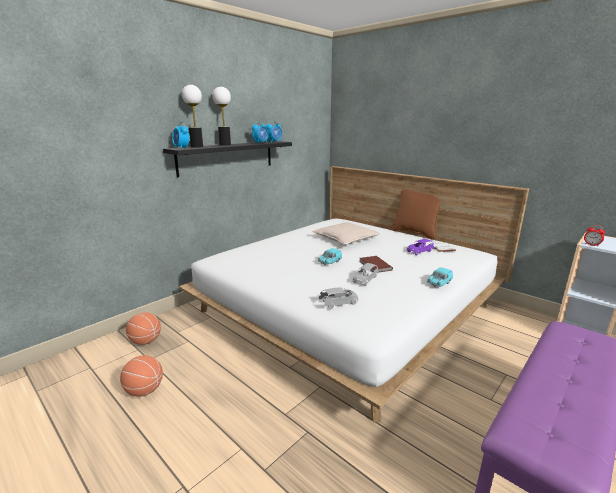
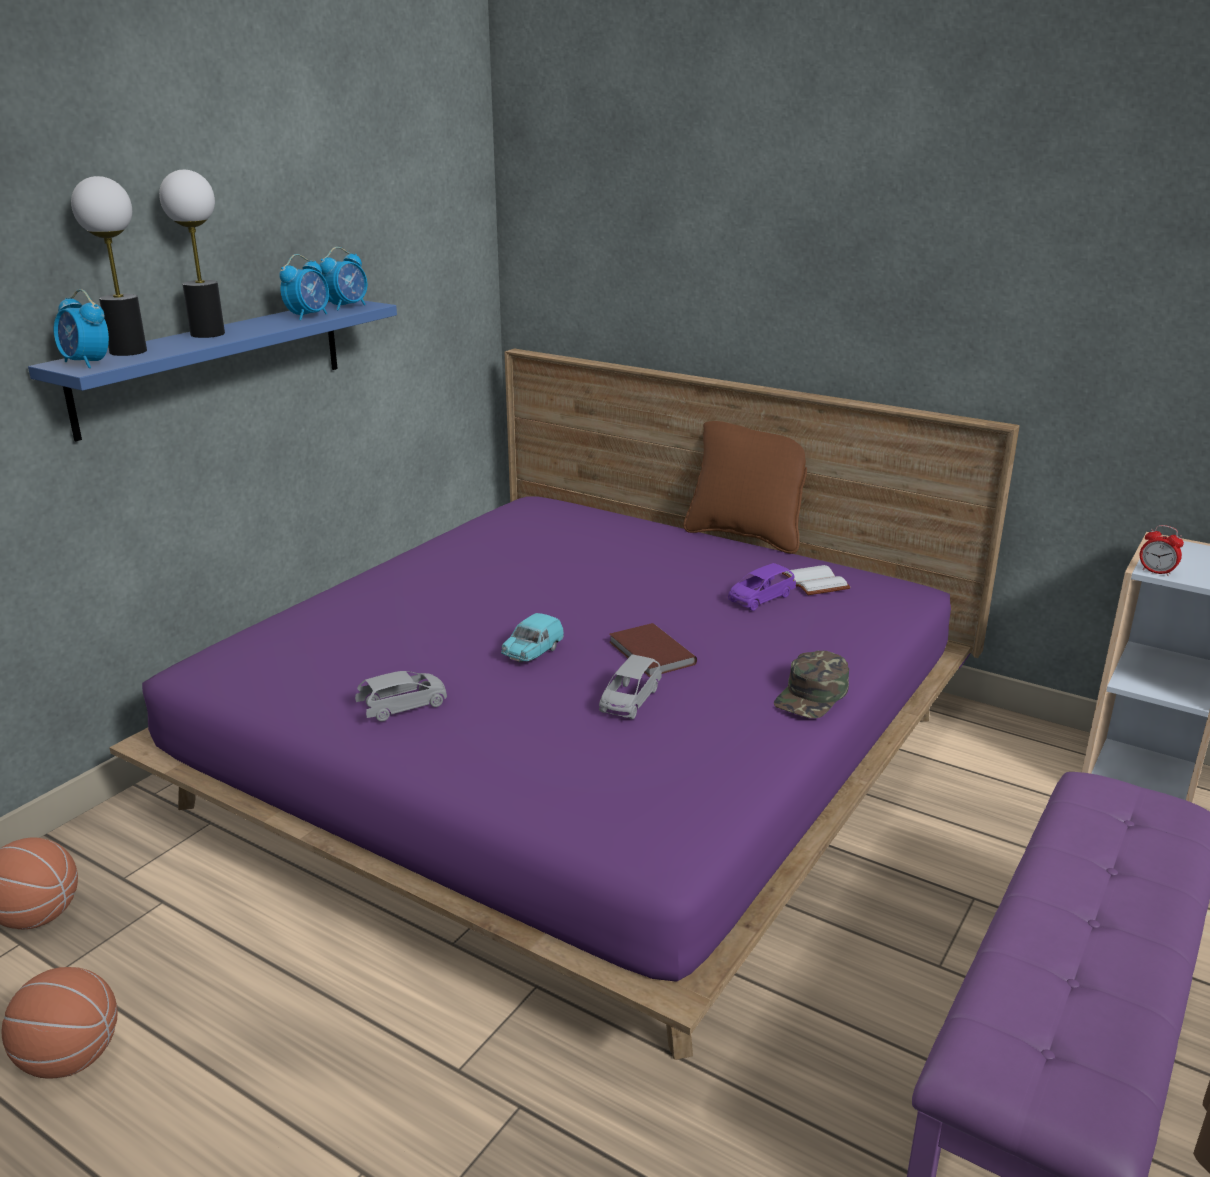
camera: 10 degrees left, 5 degrees up
(227, 157) = (214, 364): black shelf -> blue shelf
(339, 303) = (571, 778): grey toy car -> grey toy car (403, 706)
(345, 238) = (566, 568): beige pillow -> none
(346, 308) = (580, 758): white bed -> purple bed
(439, 284) = (812, 695): turquoise toy car -> green cap

